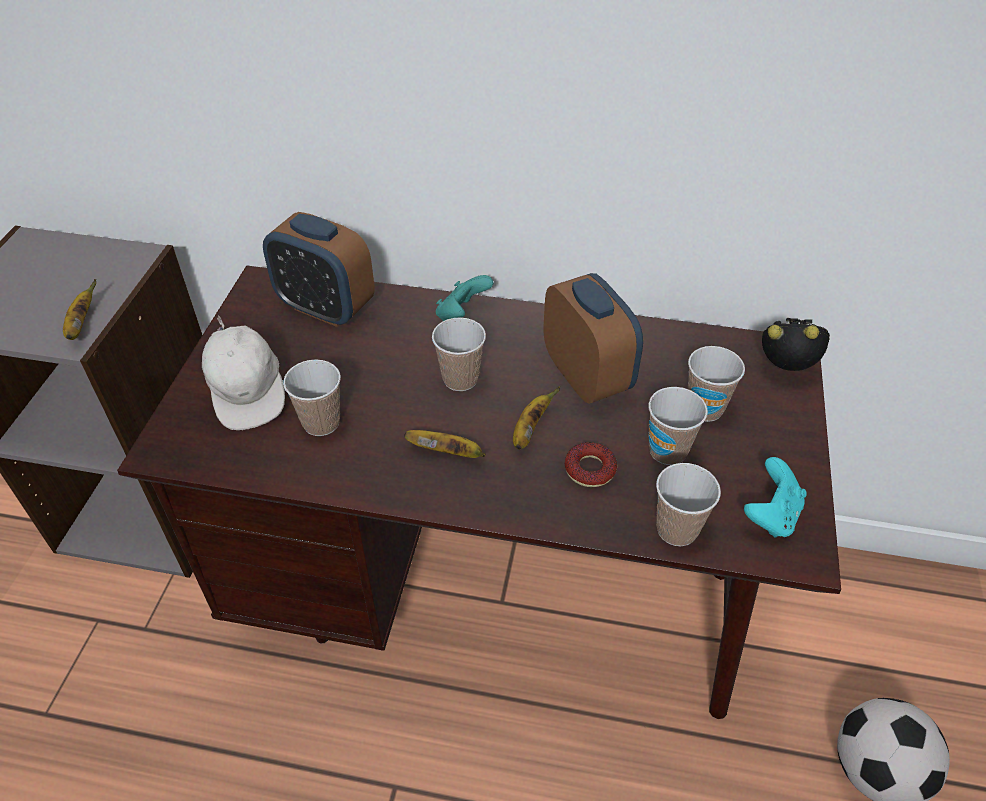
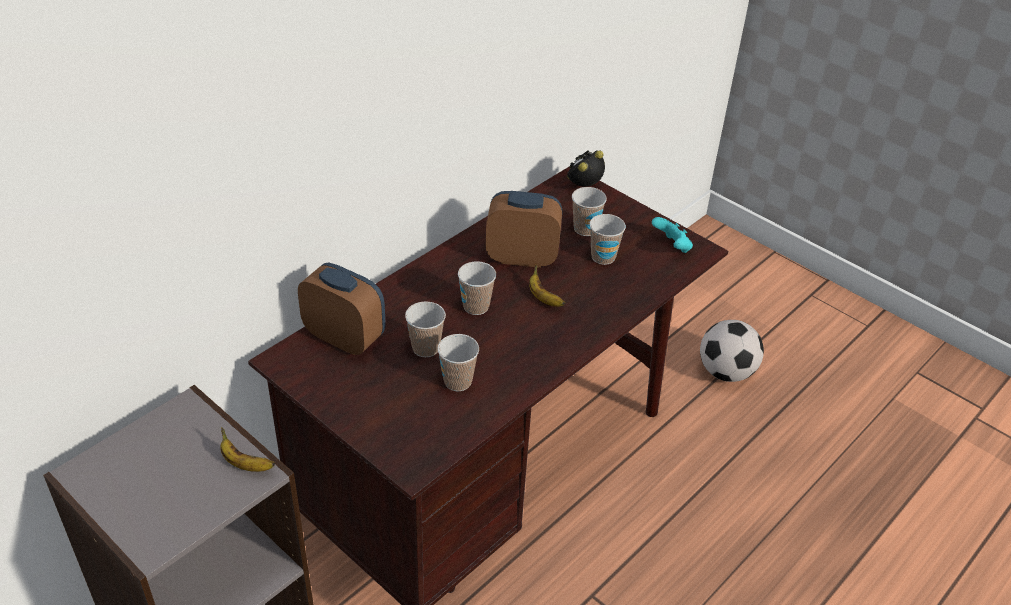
camera: 60 degrees left, 5 degrees down
(248, 392) = (396, 406): white cap -> none
(326, 308) = (345, 338): alarm clock -> alarm clock turned 120 degrees counterclockwise
(447, 453) = (532, 338): banana -> none
(462, 315) = (417, 280): turquoise game controller -> none
(590, 469) = (592, 290): donut -> none
(677, 529) = (656, 281): cup -> cup (425, 348)

